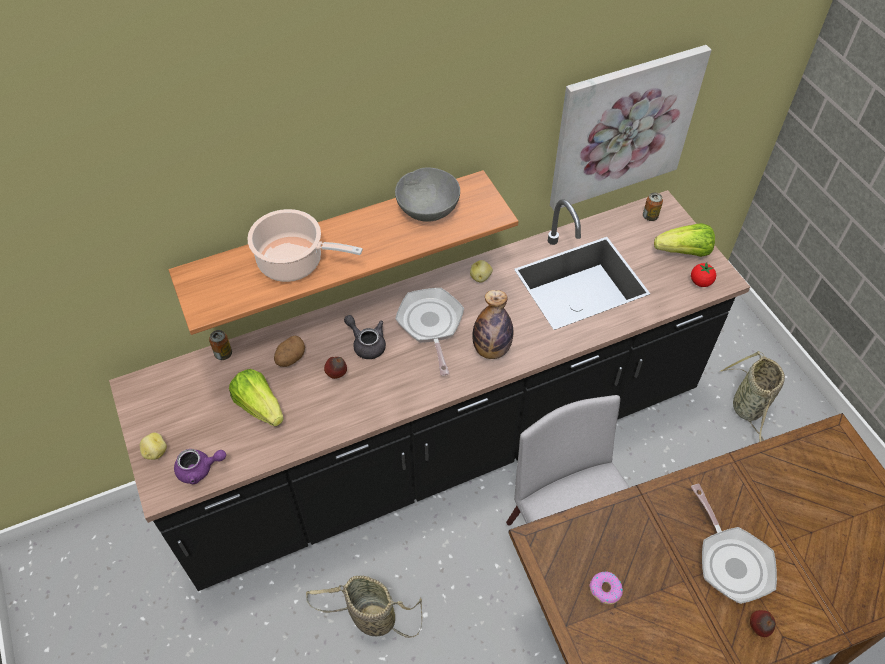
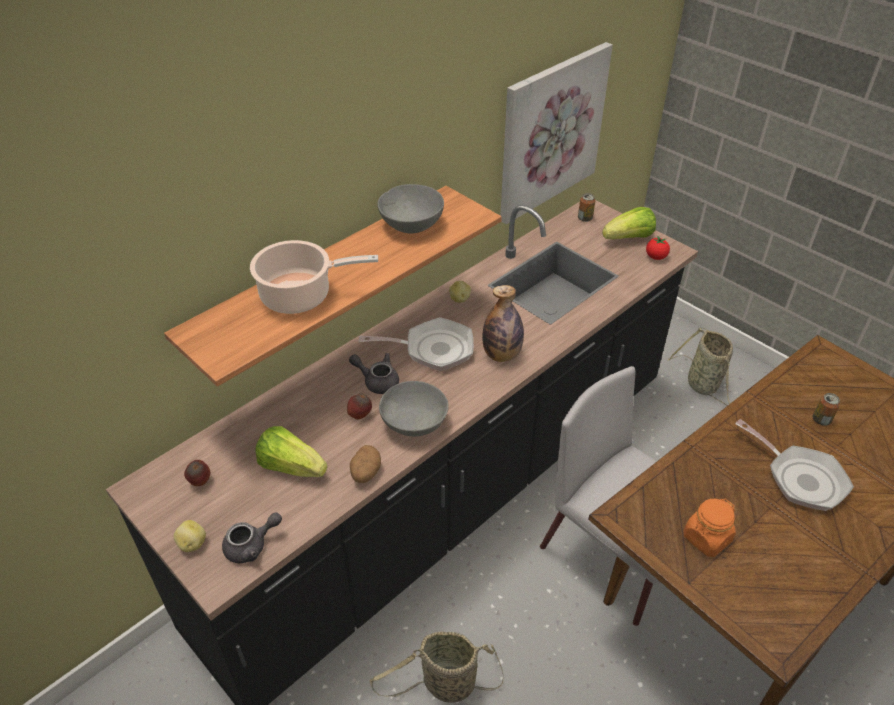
camera: 20 degrees left, 10 degrees down
(200, 469) = (251, 546): purple teapot -> grey teapot
(223, 354) = (229, 429): can -> can (821, 420)
(290, 358) = (304, 414): potato -> potato (365, 473)
(380, 397) = (414, 423): none -> grey bowl
(431, 325) = (433, 349): frying pan -> frying pan turned 120 degrees clockwise
(605, 589) = (706, 538): donut -> orange jar
(758, 628) = (855, 527): apple -> apple (200, 482)

